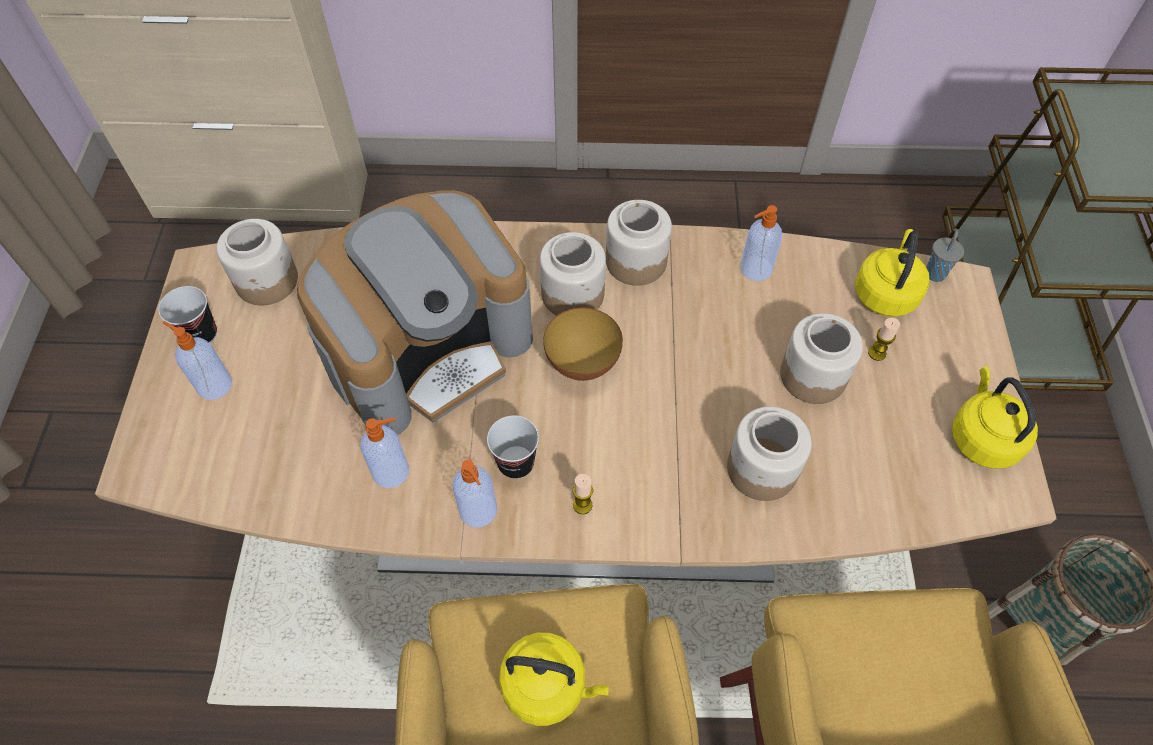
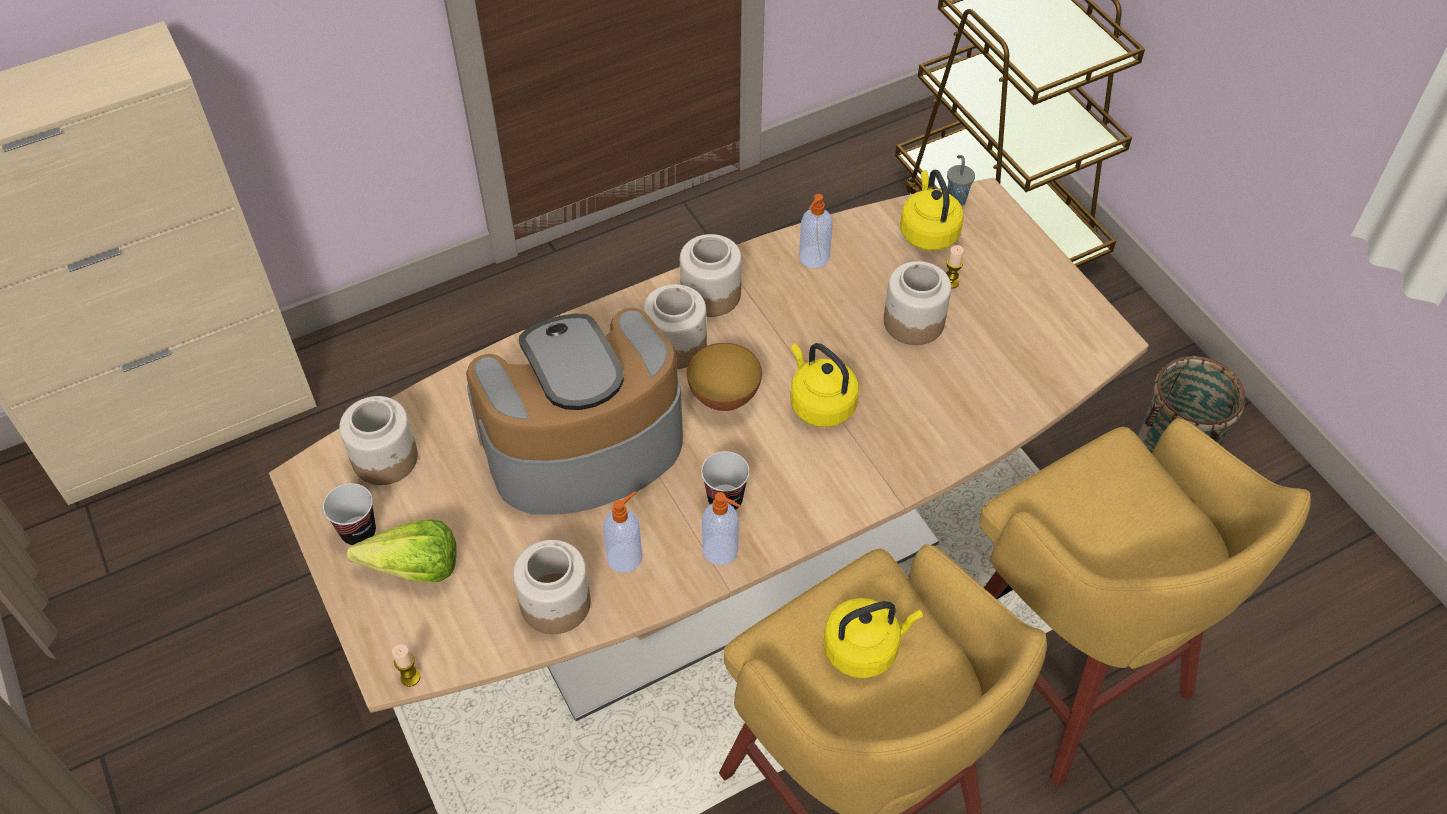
camera: 30 degrees left, 5 degrees down
(213, 384) = (406, 567): soap dispenser -> lettuce
(429, 348) = (582, 446): coffee machine -> coffee machine turned 135 degrees counterclockwise
(582, 505) = (801, 504): candle -> candle (410, 677)
(761, 468) = (919, 410): jar -> jar (554, 603)
(982, 437) = (1065, 310): yellow kettle -> yellow kettle (820, 403)

